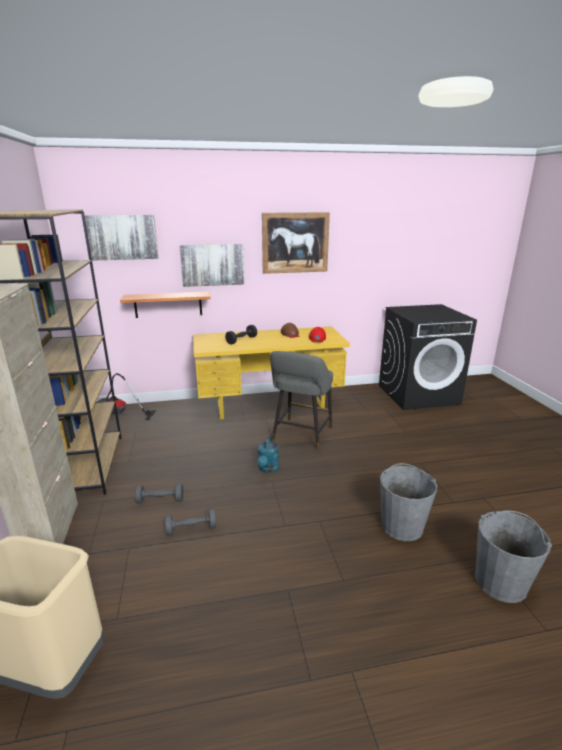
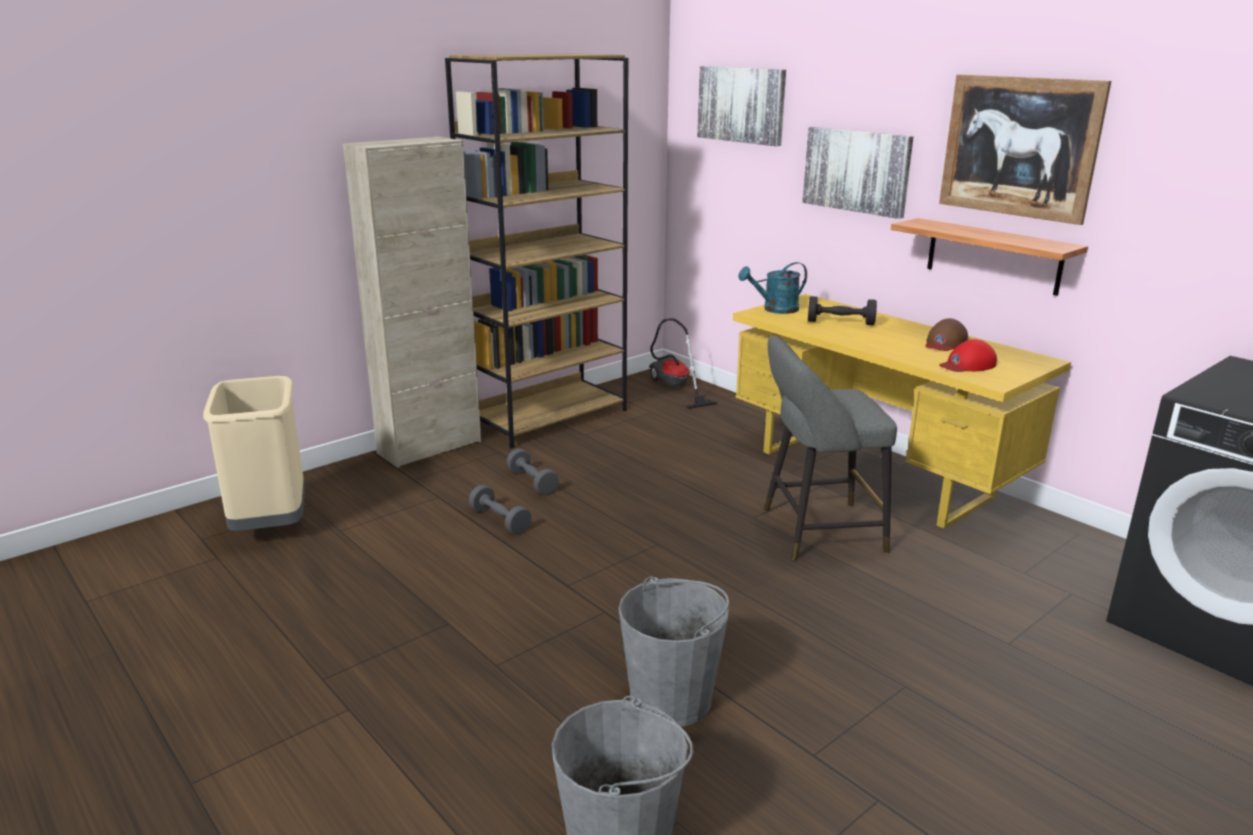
camera: 60 degrees right, 0 degrees up
(168, 304) = (781, 230): shelf -> shelf (993, 256)
(268, 469) = (683, 531): turquoise watering can -> turquoise watering can (775, 310)

